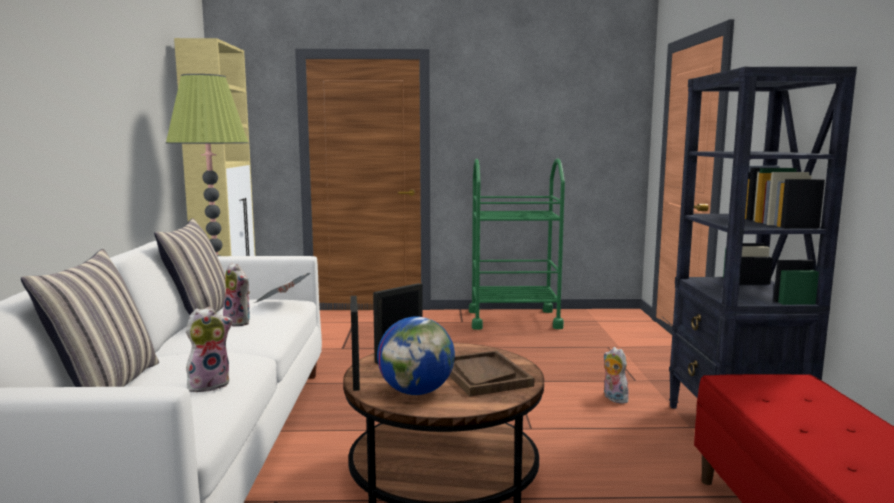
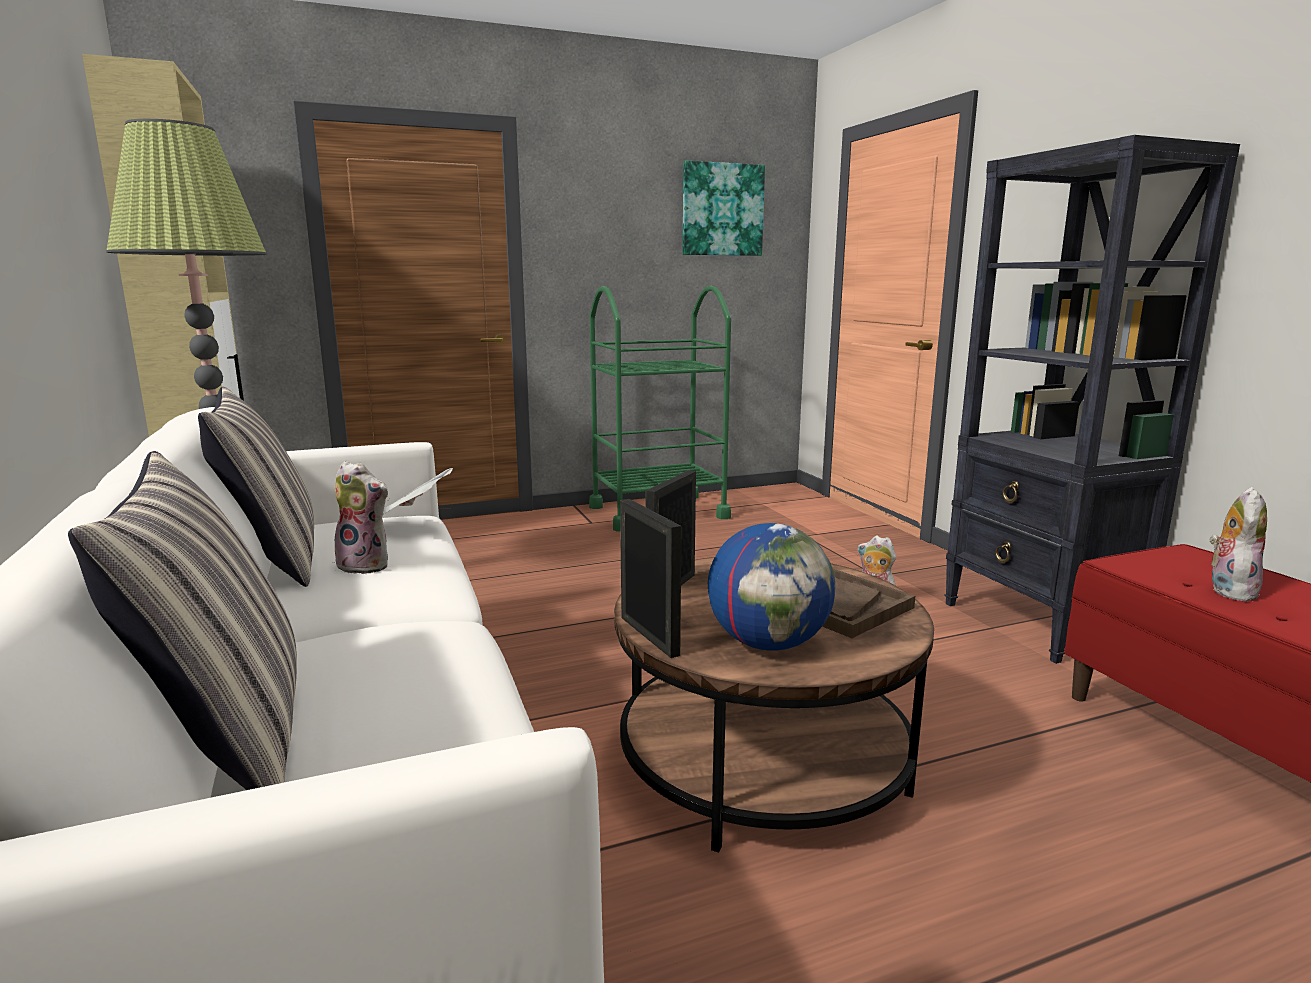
camera: 20 degrees left, 5 degrees up
(209, 384) = (446, 693): plush toy -> plush toy (1228, 590)
(578, 104) = (722, 210): none -> picture

